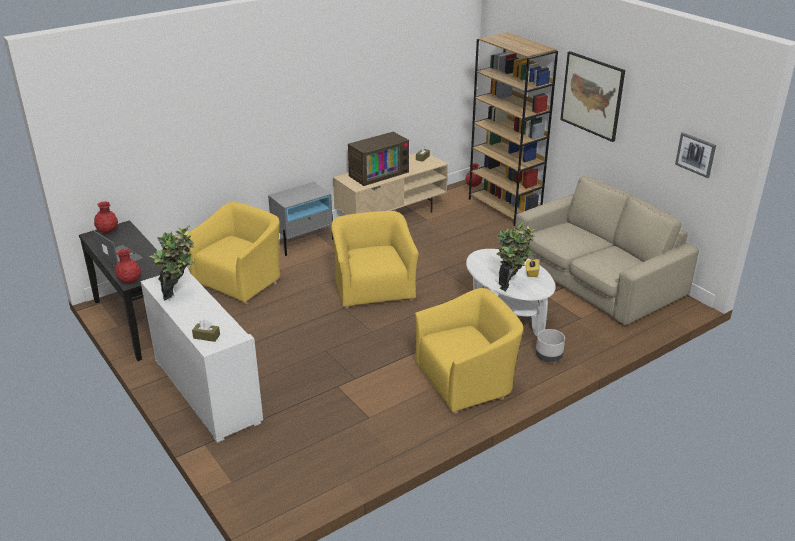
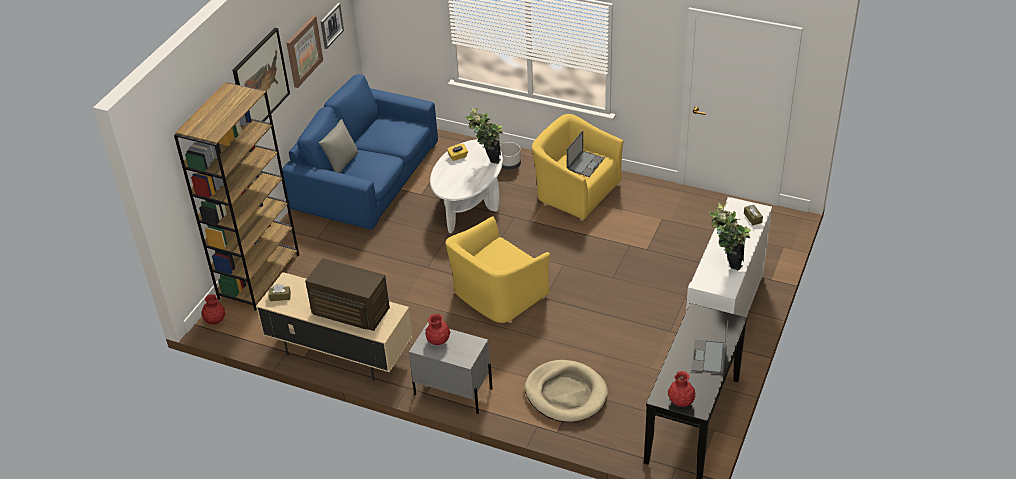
camera: 120 degrees left, 10 degrees up
(130, 281) = (732, 322): red vase -> red vase (438, 341)
(240, 280) = (566, 394): yellow armchair -> beige dog bed
(457, 346) = (585, 163): none -> laptop
(583, 230) = (341, 163): none -> grey pillow
(596, 278) = (367, 176): beige sofa -> blue sofa
(649, 132) = (303, 51): none -> picture

